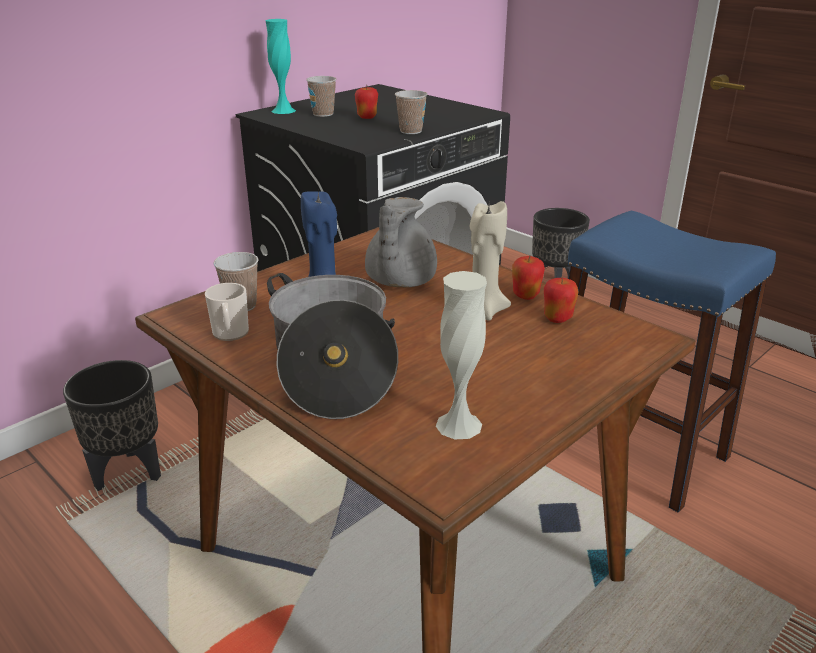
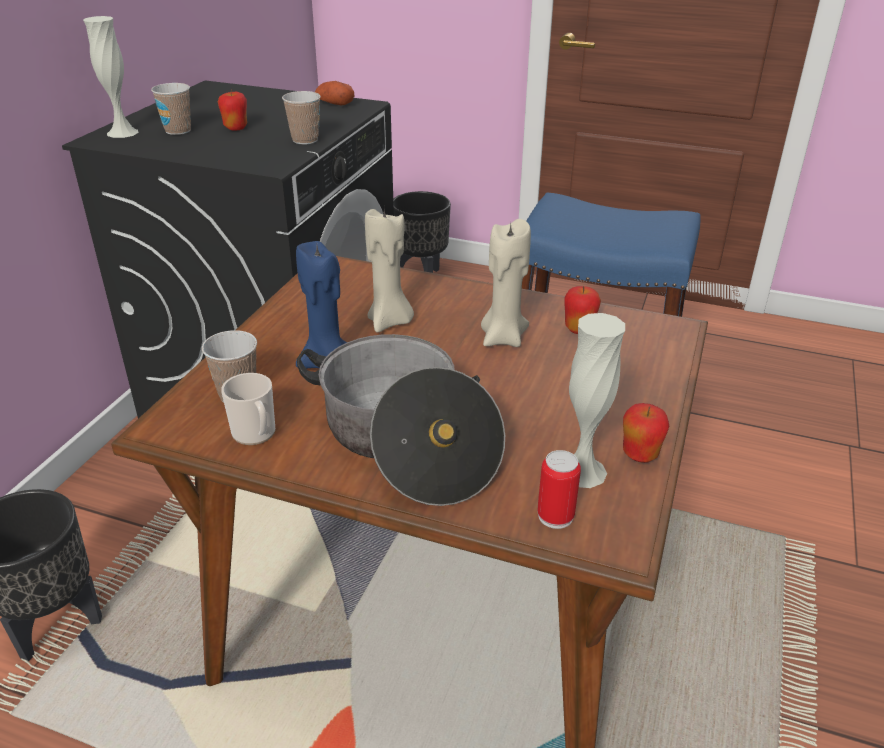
camera: 25 degrees left, 5 degrees up
(283, 111) = (122, 132): turquoise vase -> white vase
(398, 281) = (389, 322): grey teapot -> beige candle
(405, 451) = (555, 516): none -> can
(462, 109) = (335, 104): none -> potato
(525, 295) = (529, 310): apple -> apple (640, 455)

